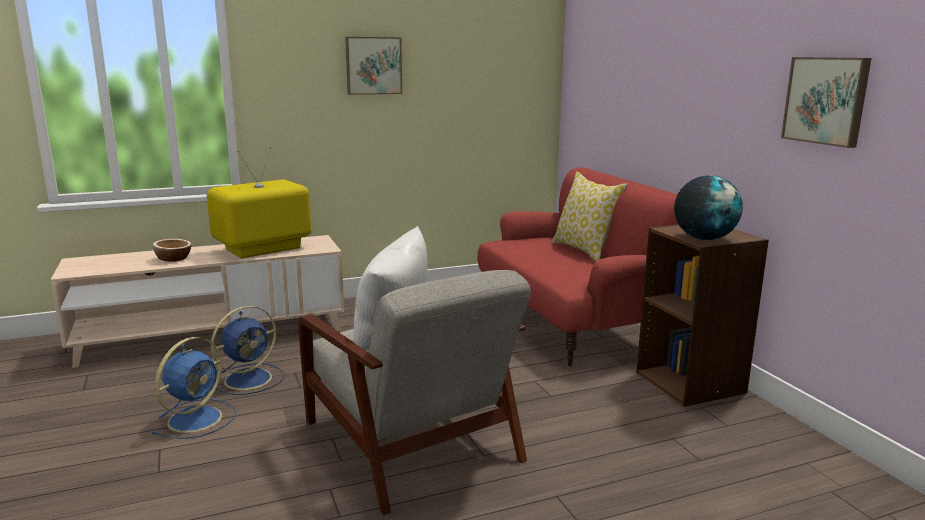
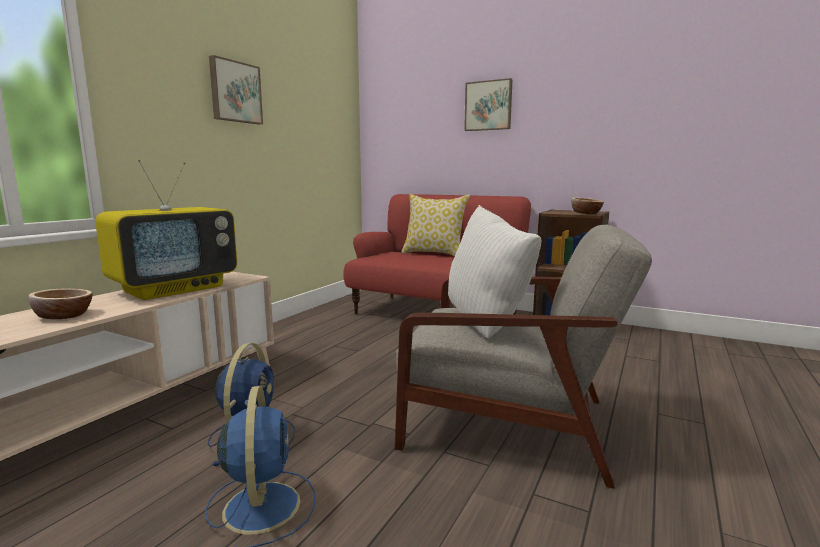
camera: 40 degrees left, 5 degrees down
(263, 249) = (175, 289): television -> television turned 150 degrees counterclockwise
(704, 239) = (586, 213): globe -> bowl
(826, 100) = (648, 112): picture -> picture (488, 106)

